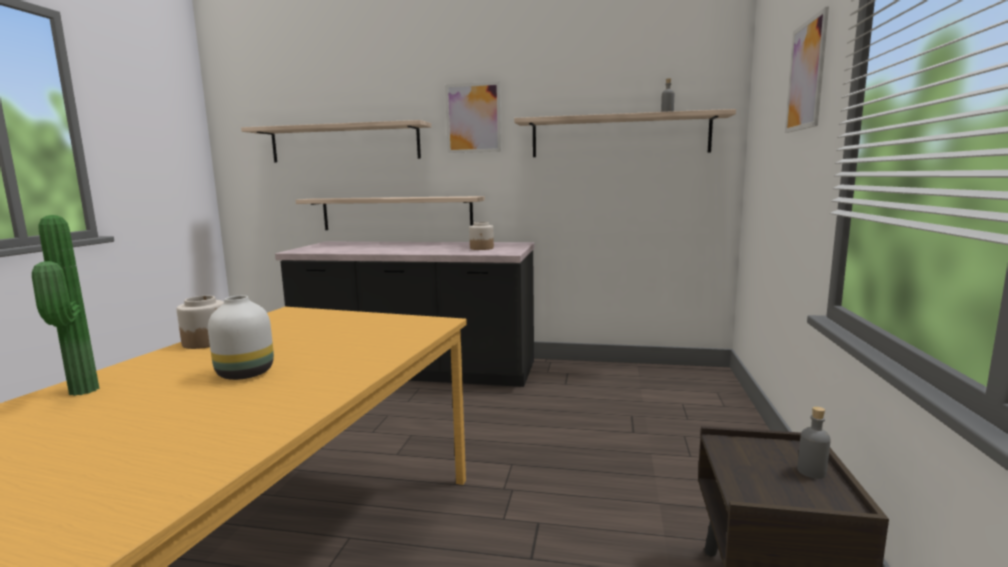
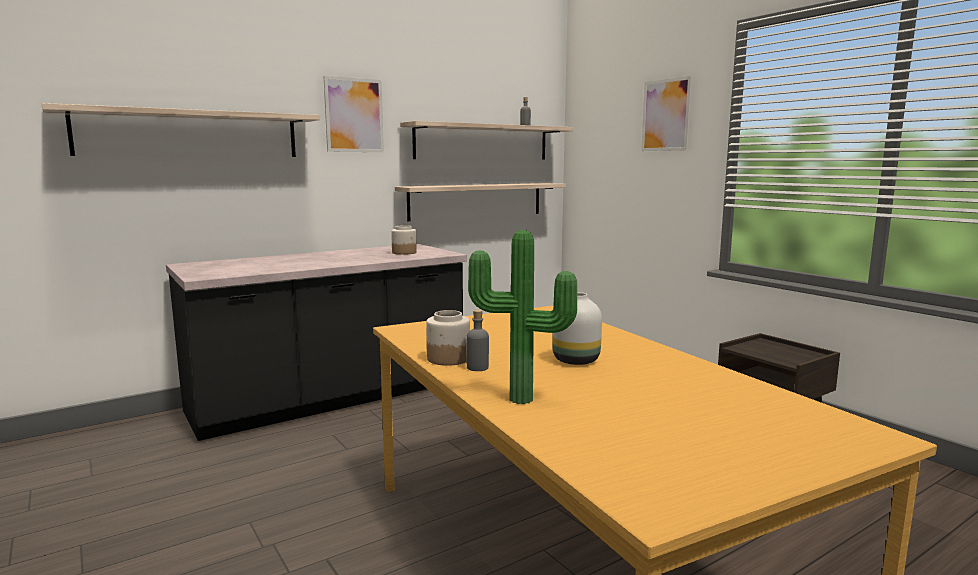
camera: 45 degrees left, 0 degrees up
(396, 213) = (265, 222): shelf -> shelf (477, 201)
(811, 472) = (786, 348): grey bottle -> grey bottle (477, 367)

